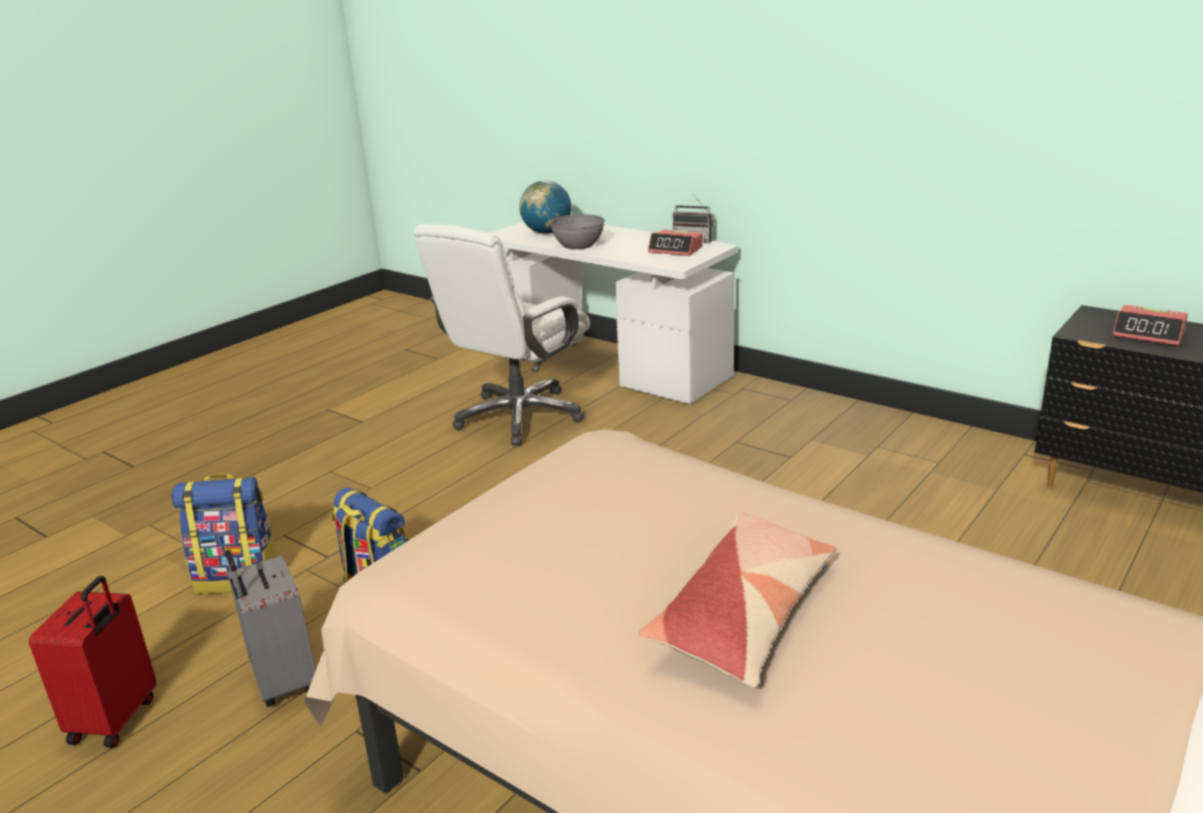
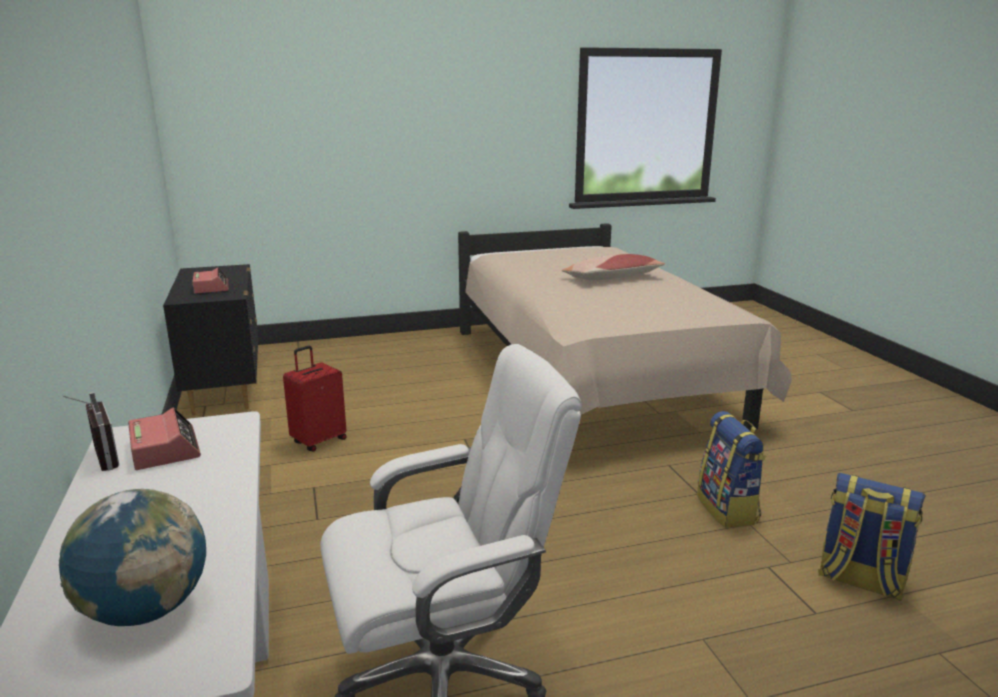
camera: 145 degrees left, 5 degrees down
(116, 720) = (928, 505): red suitcase -> red suitcase (318, 441)
(282, 683) = (809, 486): grey suitcase -> none
(578, 245) = (209, 526): grey bowl -> none

